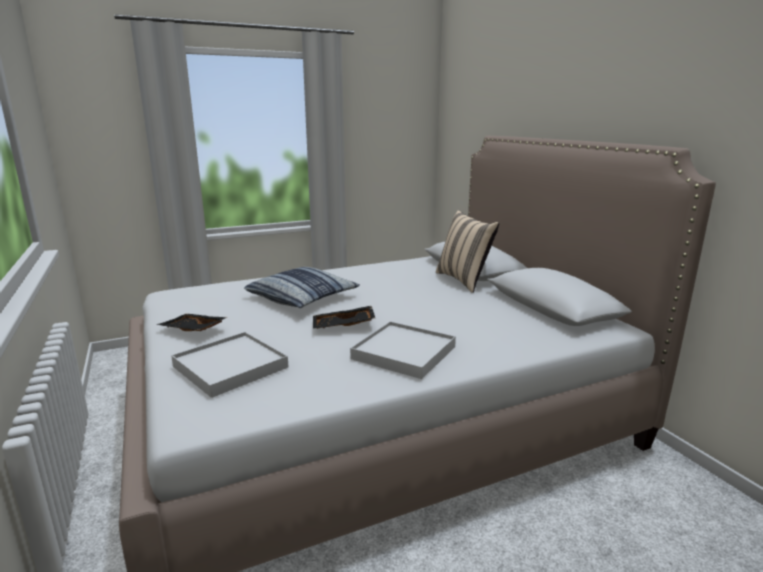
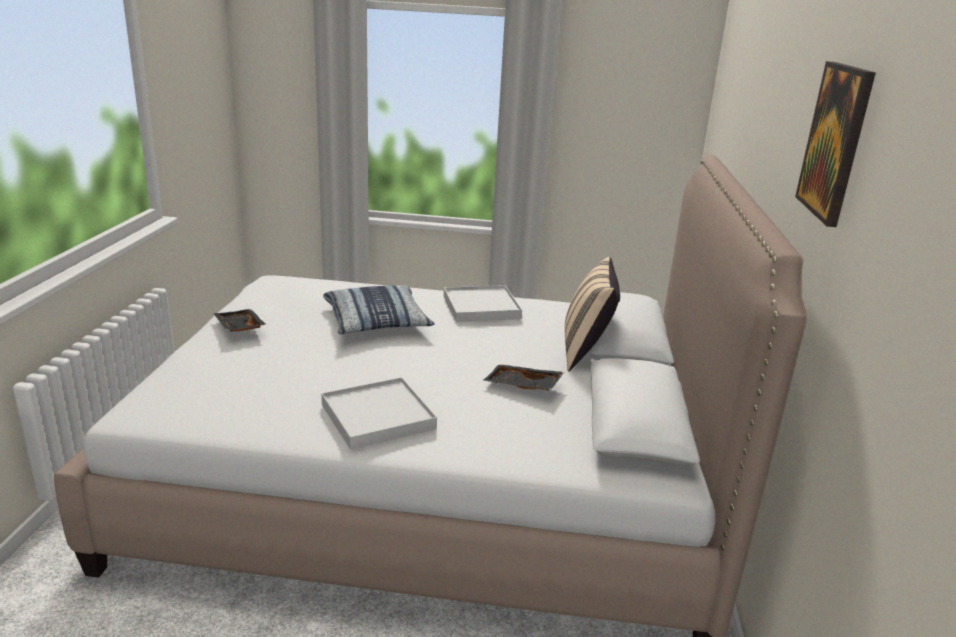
camera: 30 degrees right, 5 degrees up
(230, 367) = (218, 376): white tray -> white tray (481, 307)
(343, 326) = (367, 367): black tray -> black tray (522, 386)
(678, 78) = (835, 141): none -> picture

